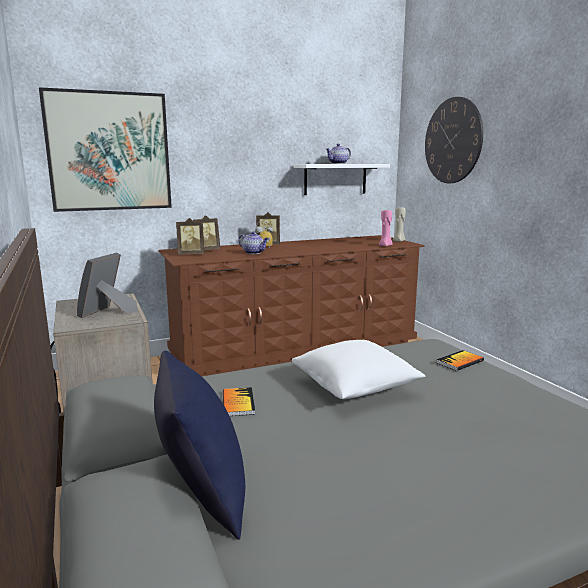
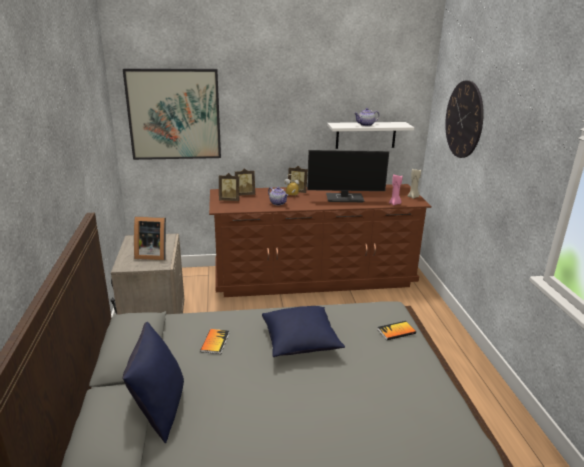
camera: 15 degrees right, 10 degrees up
(107, 312) = (152, 254): picture frame -> picture frame turned 120 degrees counterclockwise
(327, 245) = (345, 198): none -> monitor
(355, 387) = (301, 342): white pillow -> blue pillow

